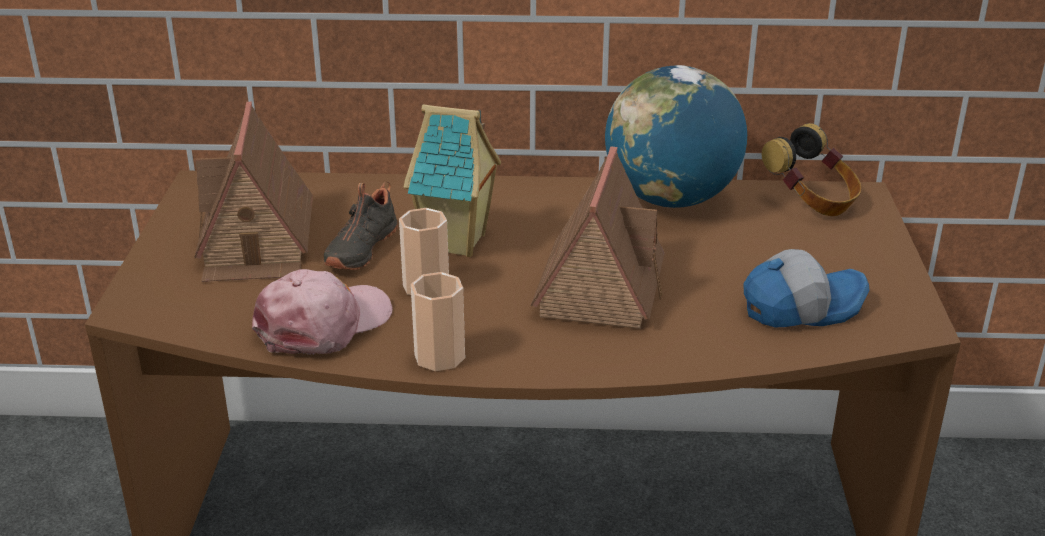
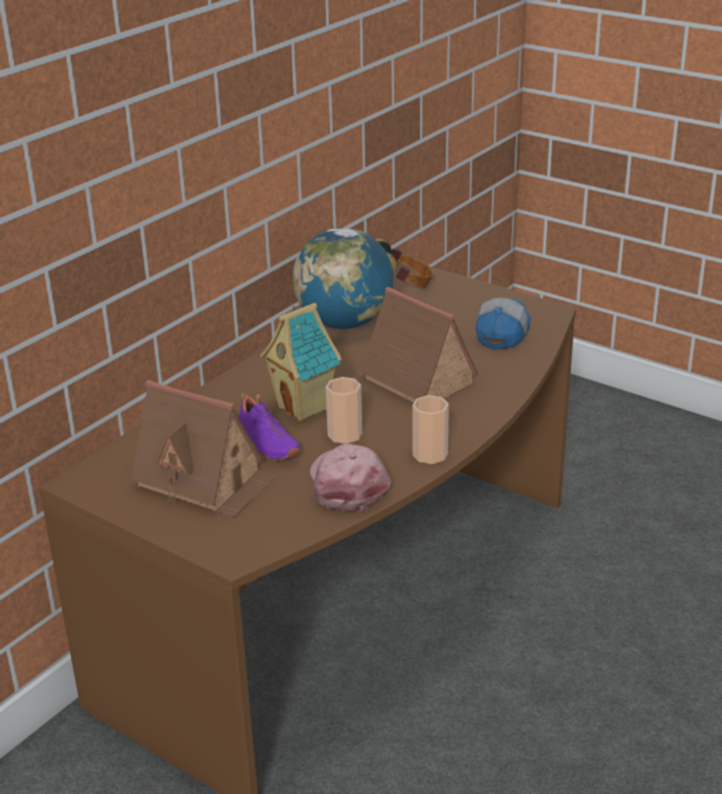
camera: 55 degrees left, 0 degrees up
(359, 248) = (266, 444): black shoe -> purple shoe

